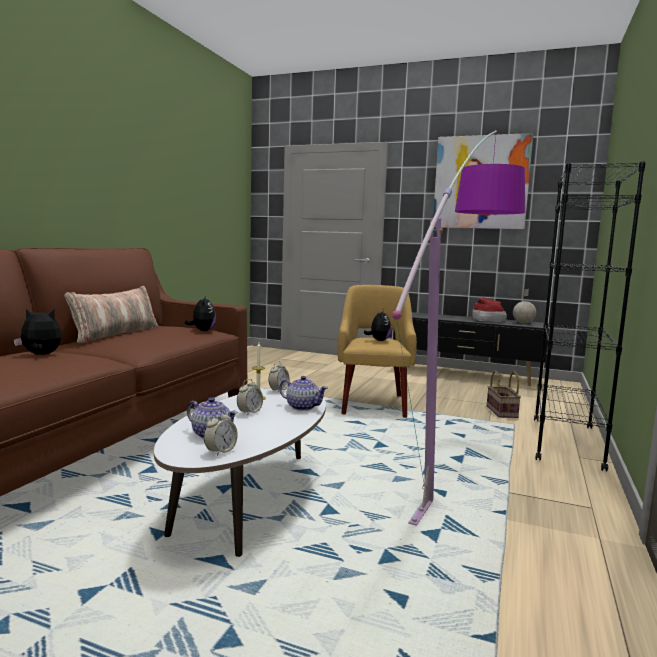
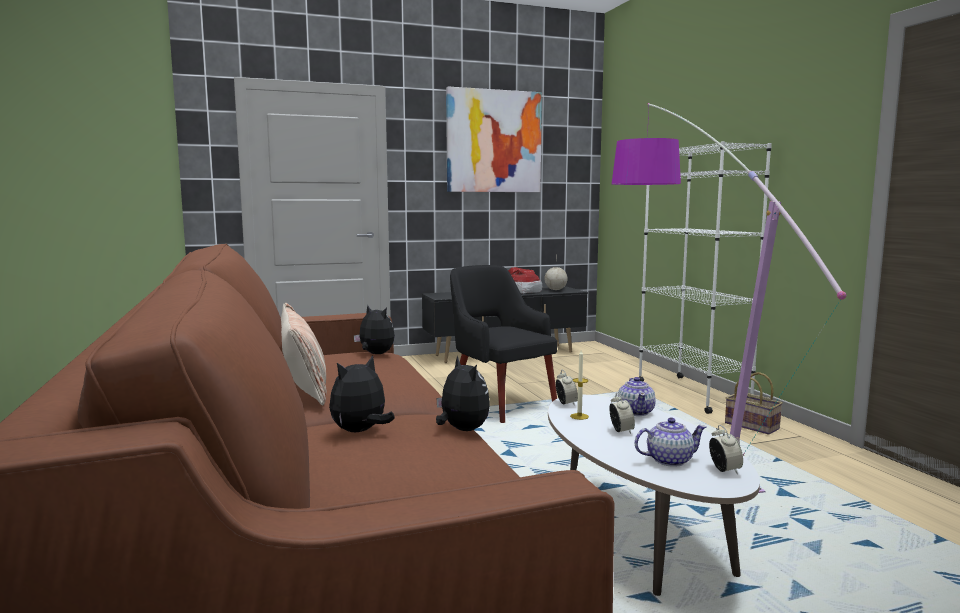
camera: 40 degrees left, 0 degrees up
(302, 407) = (636, 412): teapot -> teapot turned 105 degrees clockwise
(373, 403) = (500, 404): yellow armchair -> black armchair
(378, 340) = (507, 330): plush toy -> plush toy (462, 430)
(503, 412) = (606, 381): basket -> basket (753, 426)
(566, 442) = (692, 393): black bookcase -> white bookcase

